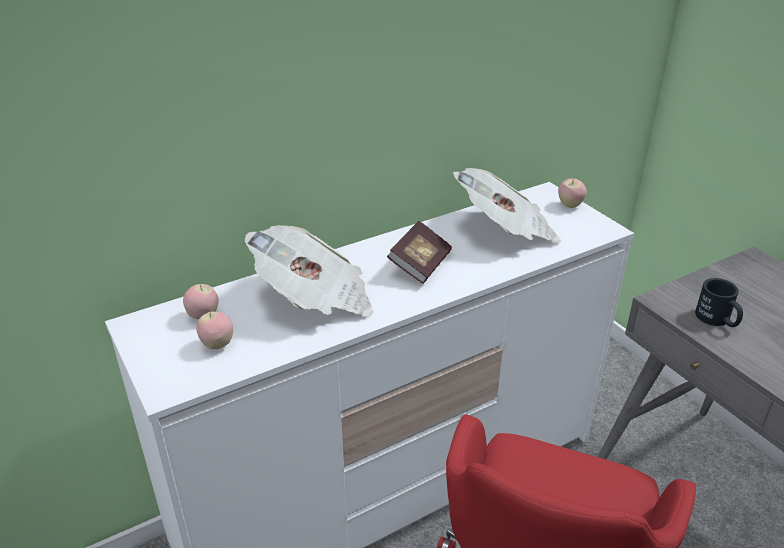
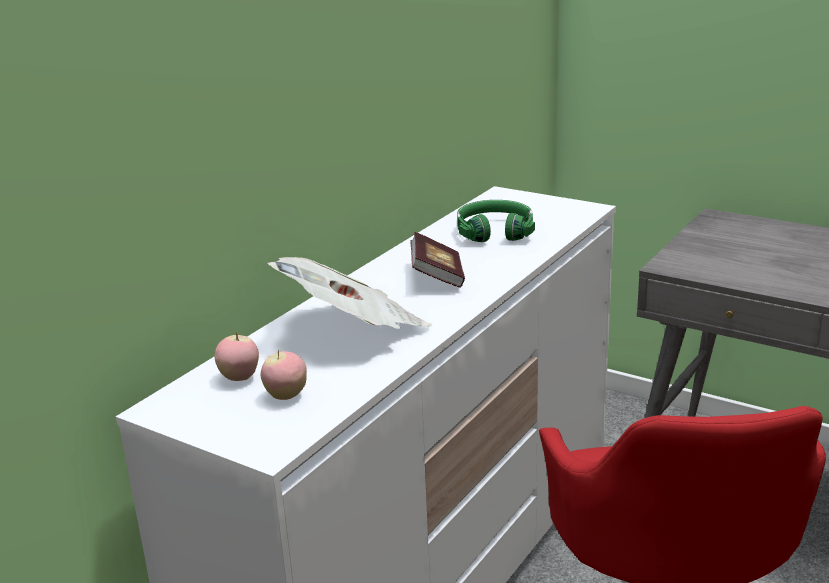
camera: 25 degrees left, 10 degrees down
(506, 231) = (494, 231): newspaper -> green headphones
(569, 205) = (534, 199): apple -> none
(717, 320) = (727, 267): black mug -> none

